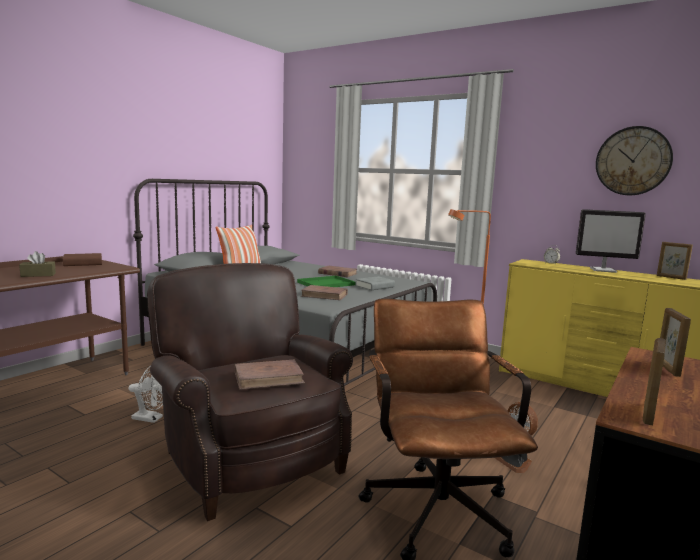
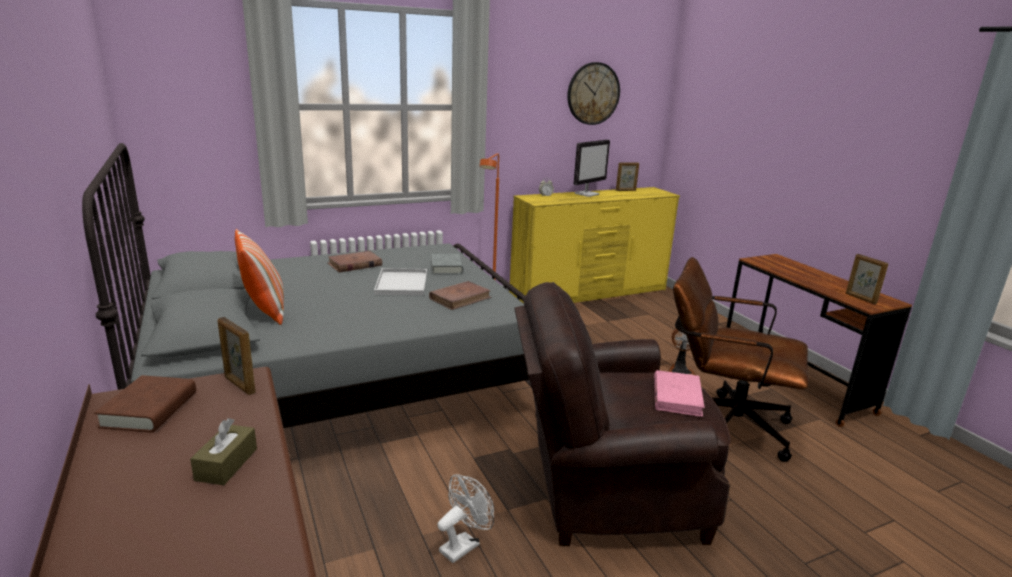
camera: 60 degrees left, 10 degrees up
(269, 378) = (677, 396): brown book -> pink book
(325, 284) = (402, 283): green tray -> white tray
(667, 368) = (785, 267): picture frame -> picture frame (239, 385)

